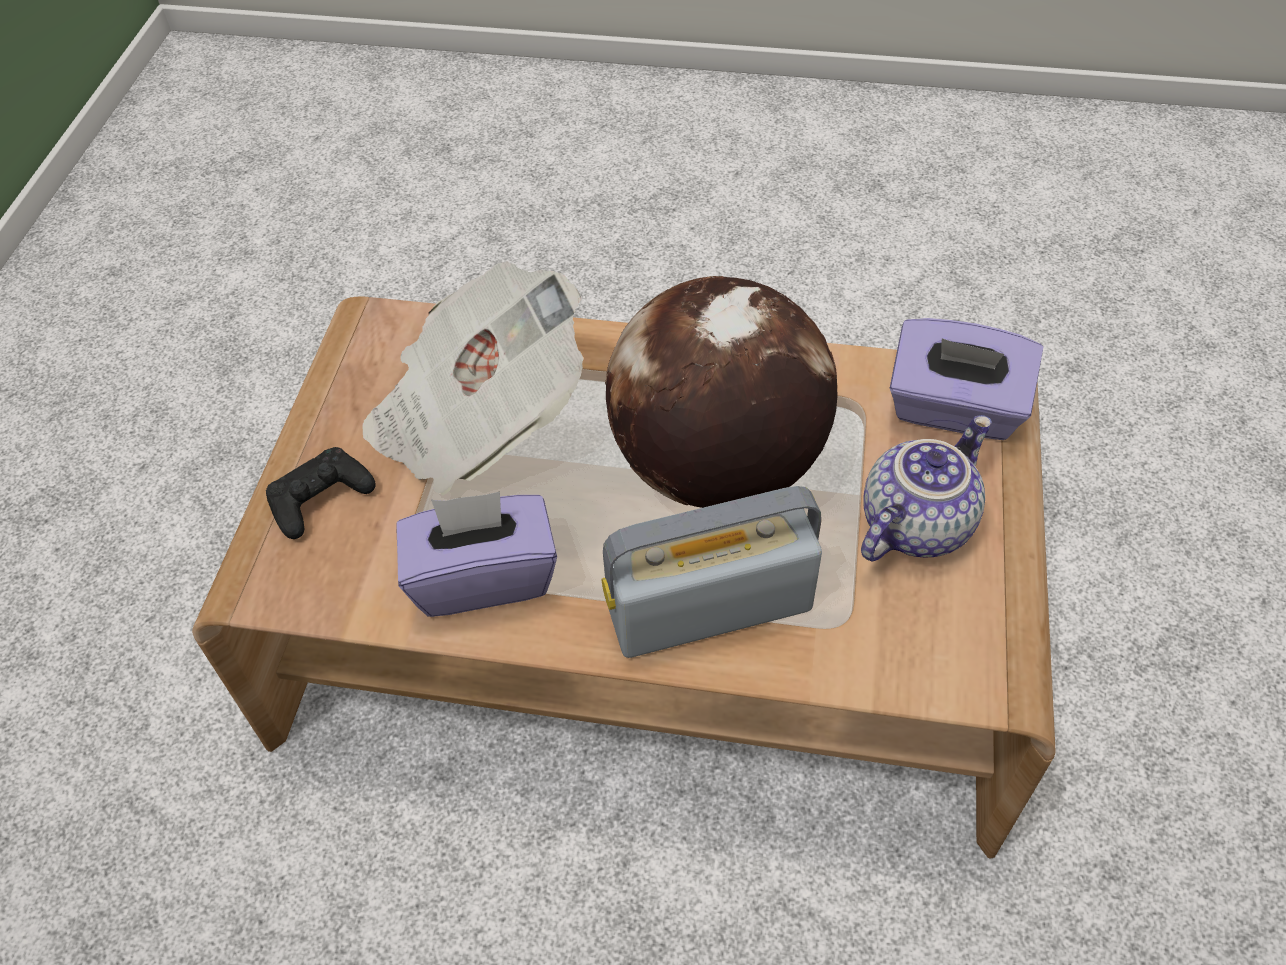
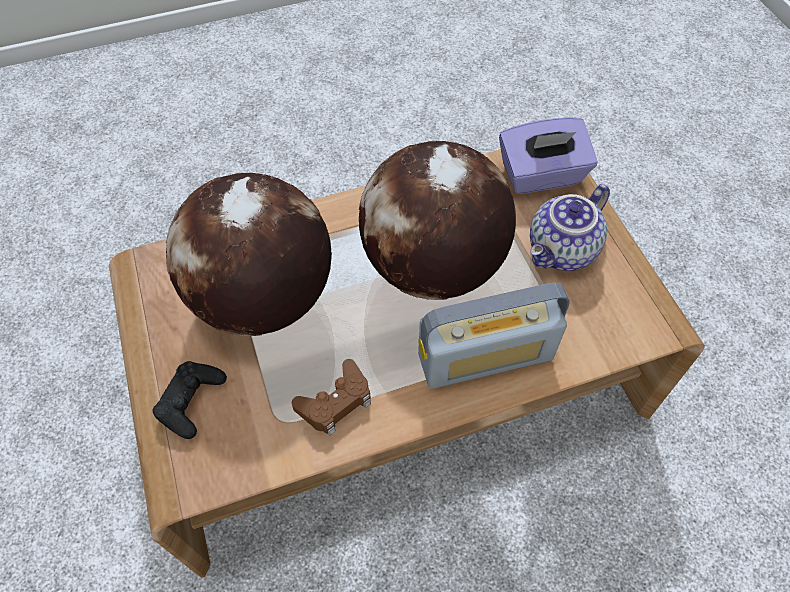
camera: 30 degrees left, 5 degrees up
(478, 417) = (263, 299): newspaper -> globe
(483, 576) = (336, 402): purple tissue box -> brown game controller
(709, 609) = (485, 357): radio -> radio turned 150 degrees counterclockwise
(914, 522) = (563, 251): teapot -> teapot turned 150 degrees counterclockwise

